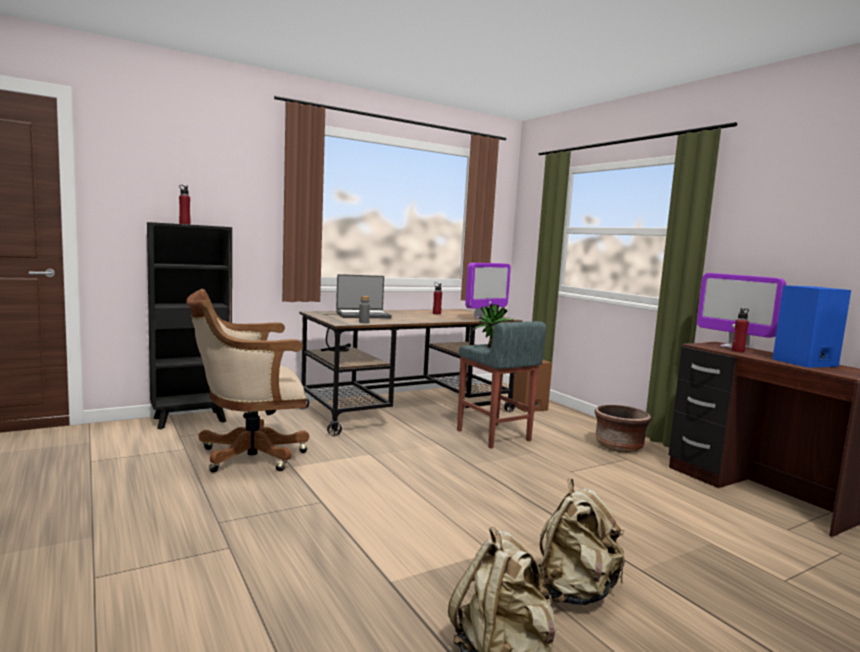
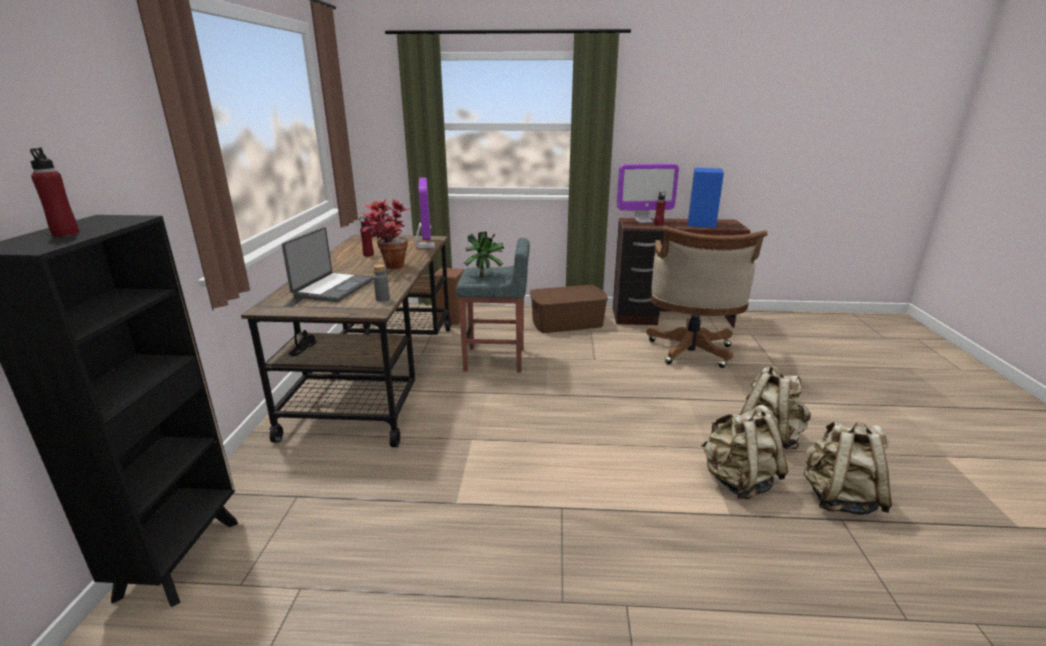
camera: 55 degrees left, 15 degrees up
(247, 456) = (390, 531): office chair -> office chair (691, 352)
(421, 318) = (388, 268): none -> potted plant
(453, 580) = (737, 481): none -> beige backpack
(618, 446) = (566, 323): brown planter -> brown storage box

